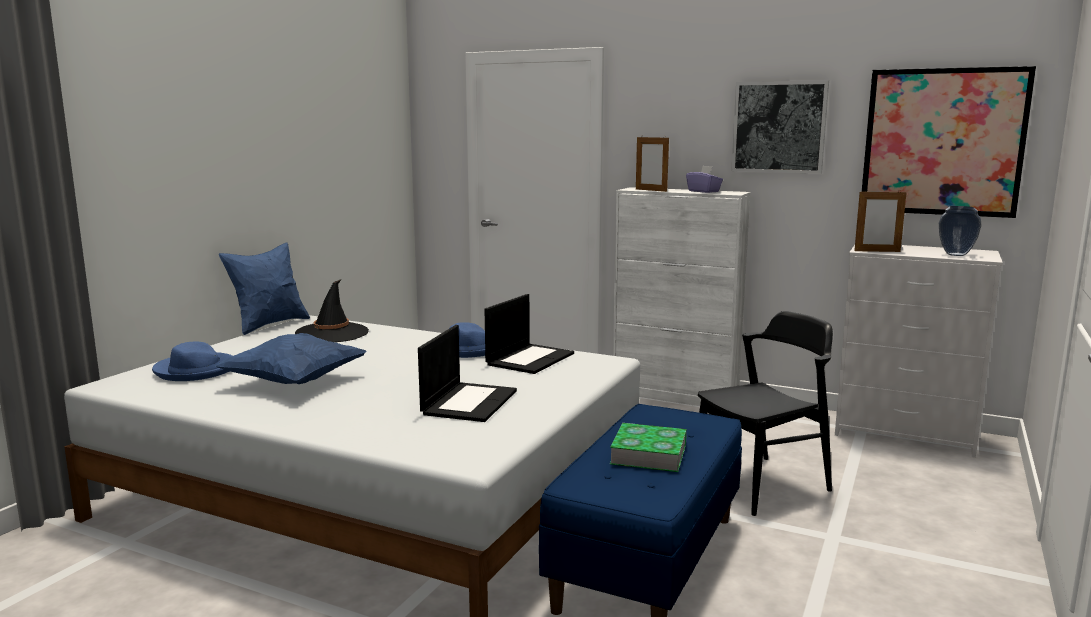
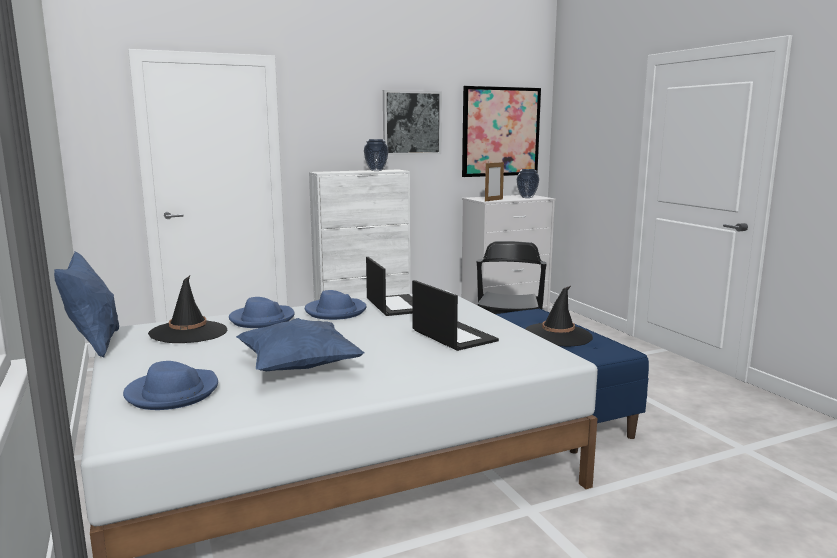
camera: 50 degrees left, 0 degrees up
(401, 338) = (262, 319): none -> blue hat
(648, 454) = (558, 335): book -> black hat
(651, 190) = (341, 172): picture frame -> none
(704, 191) = (376, 170): purple tissue box -> vase

